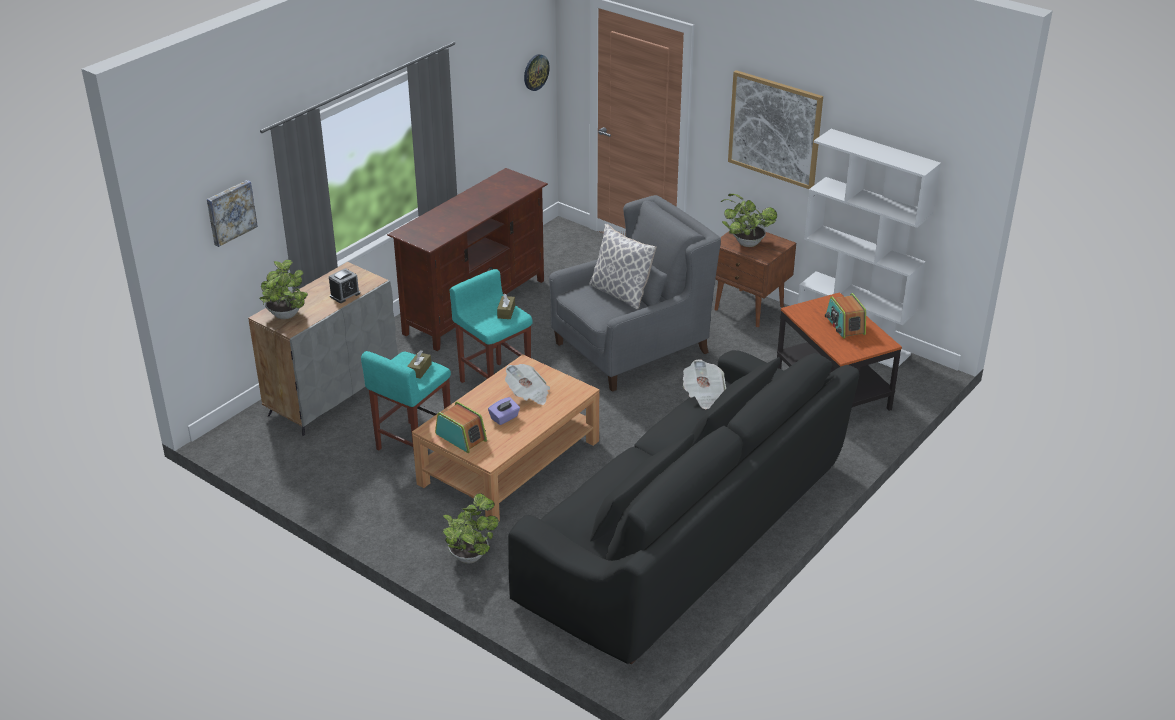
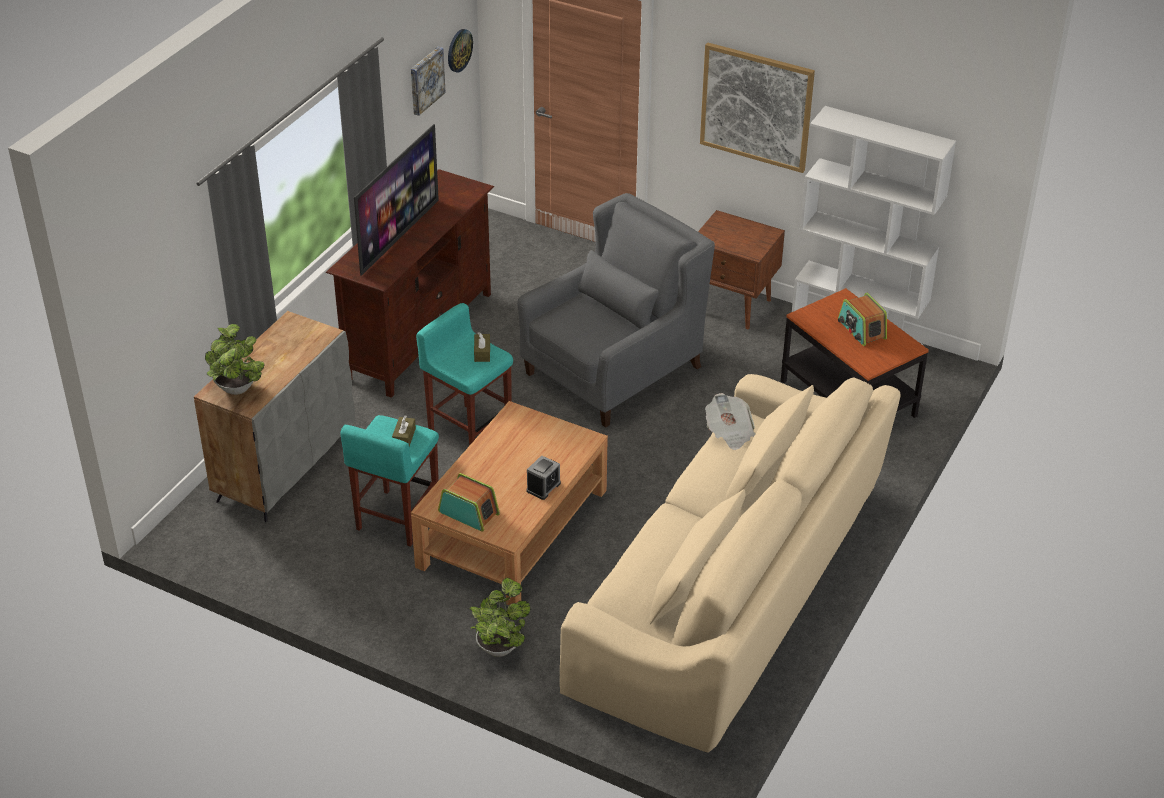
camera: 10 degrees left, 5 degrees up
(230, 212) = (166, 279): picture -> picture (425, 80)
(345, 295) = (298, 355): alarm clock -> alarm clock (543, 487)
(455, 213) = (398, 236): none -> television
(504, 418) = (511, 483): purple tissue box -> none
(528, 394) = (529, 451): newspaper -> none
(620, 293) = (602, 313): pillow -> none
(687, 534) = (732, 591): black sofa -> beige sofa
(745, 242) = (728, 235): potted plant -> none

